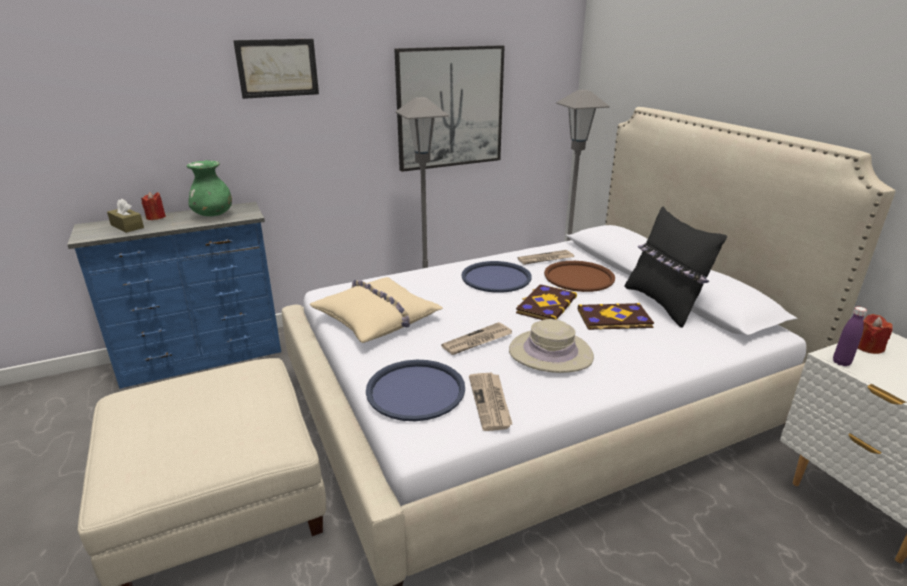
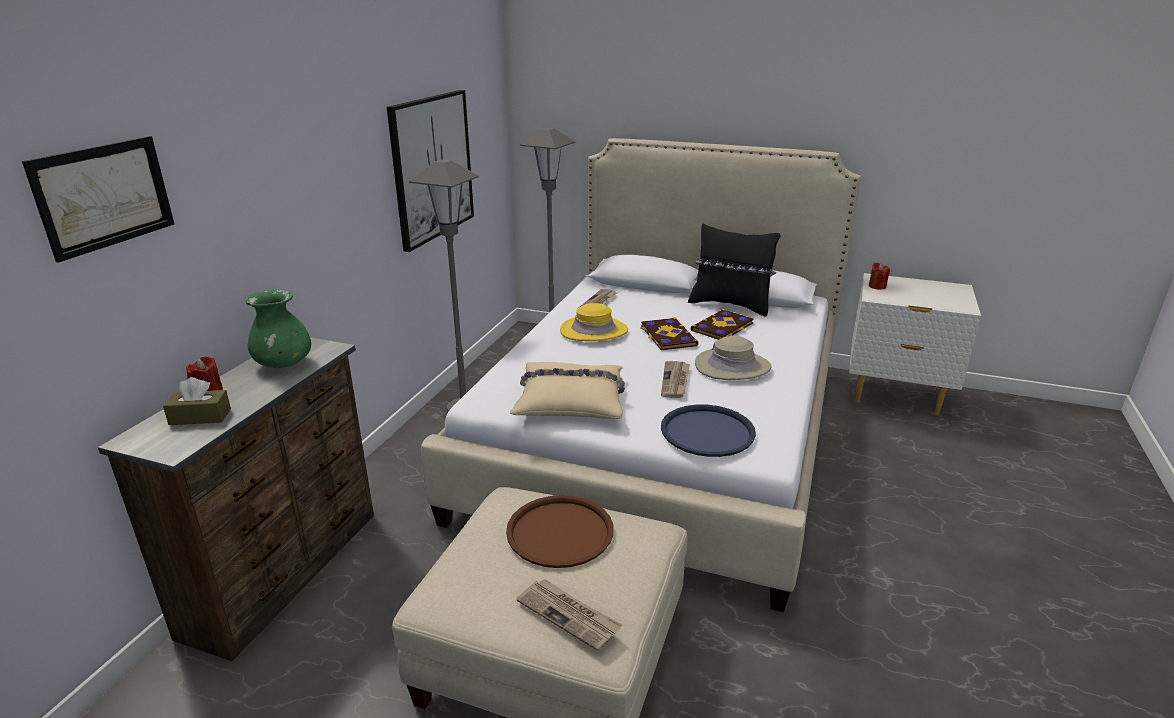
camera: 45 degrees left, 0 degrees up
(204, 358) = (287, 571): blue dresser -> brown dresser
(277, 68) = (294, 150): picture -> picture (104, 196)
(491, 402) = (760, 413): newspaper -> newspaper (569, 615)
(496, 278) = (594, 331): blue tray -> yellow hat
(579, 277) = (647, 307): brown tray -> brown tray (560, 532)
(841, 362) = (881, 299): purple bottle -> none

